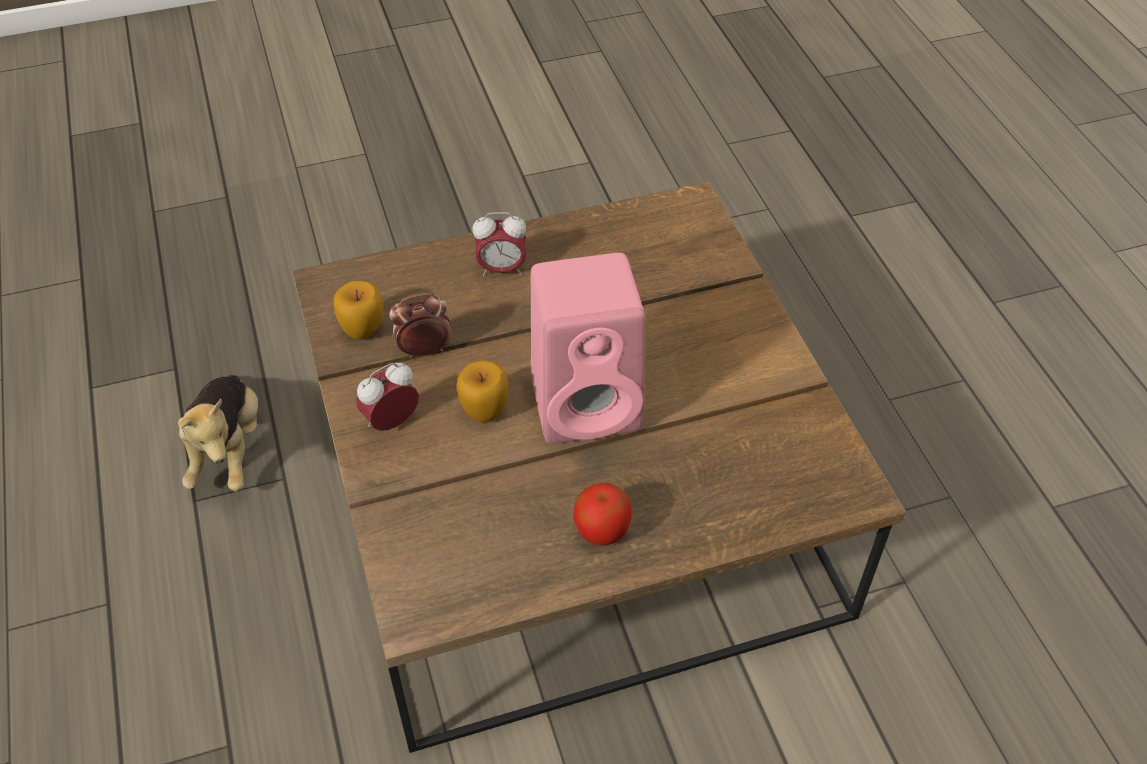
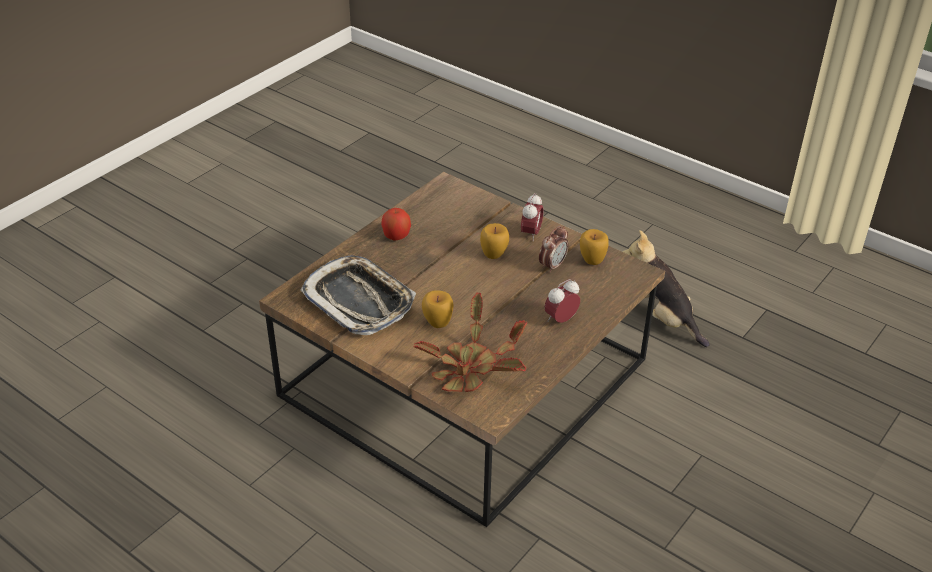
camera: 145 degrees right, 10 degrees down
(590, 403) = (448, 279): pink speaker -> none
(663, 340) = (437, 323): none -> apple
(672, 261) = (471, 369): none -> potted plant
(748, 430) = (359, 301): none -> tray

